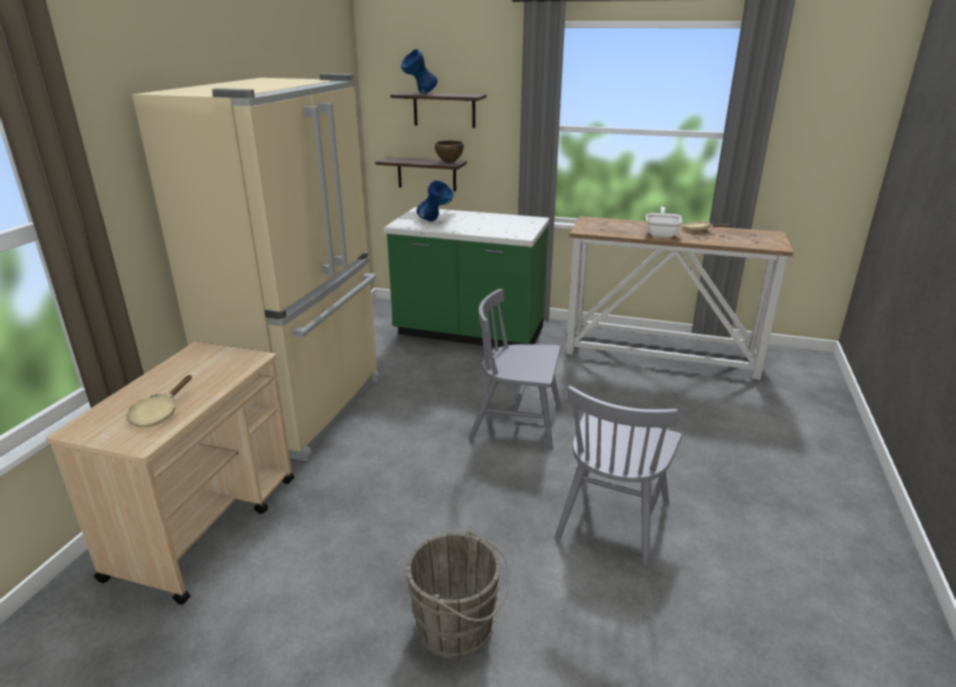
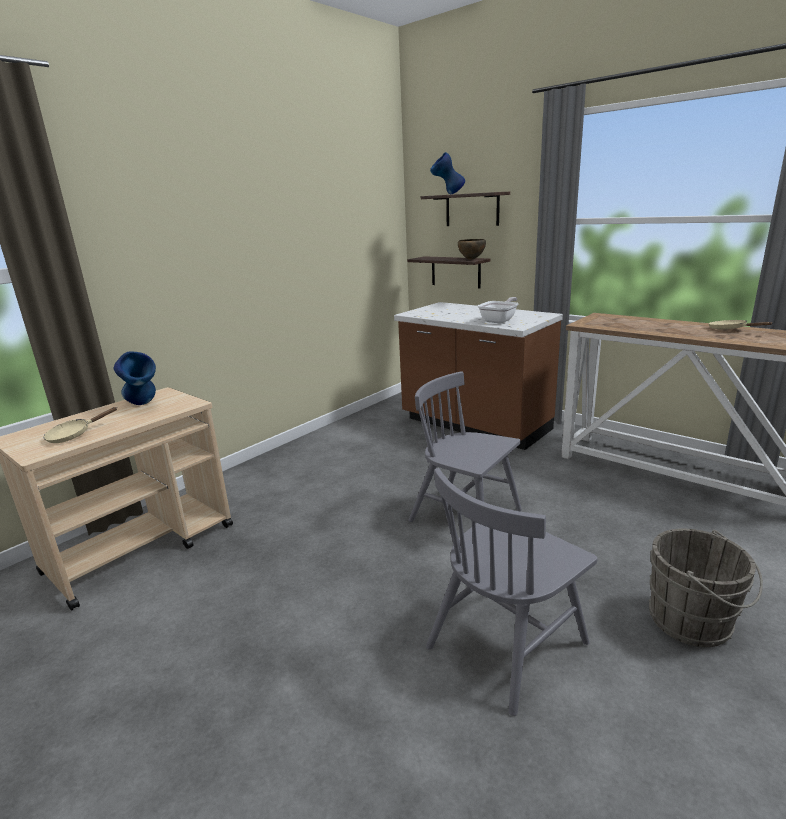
camera: 25 degrees right, 5 degrees down
(306, 409) = (288, 468): beige fridge -> none
(435, 221) = (445, 312): blue vase -> blue vase (143, 405)
(459, 628) = (261, 716): grey bucket -> grey bucket (695, 622)
(469, 333) = (474, 425): green counter -> brown counter
(661, 233) = (676, 330): frying pan -> frying pan (500, 320)

